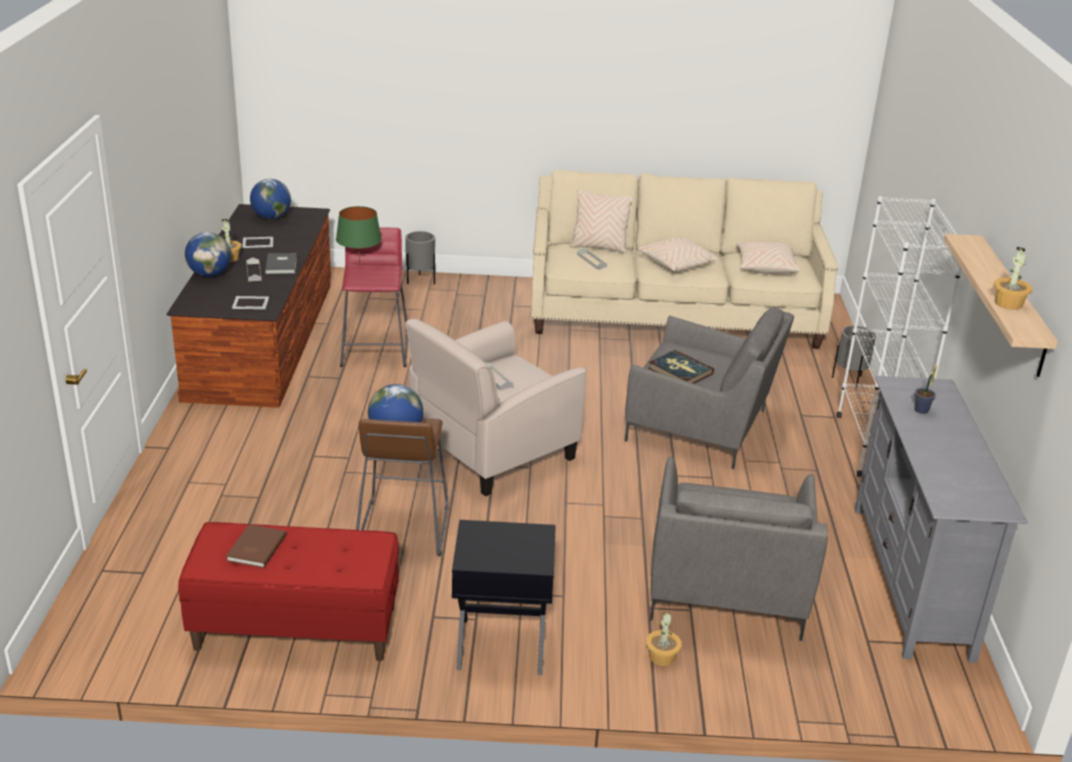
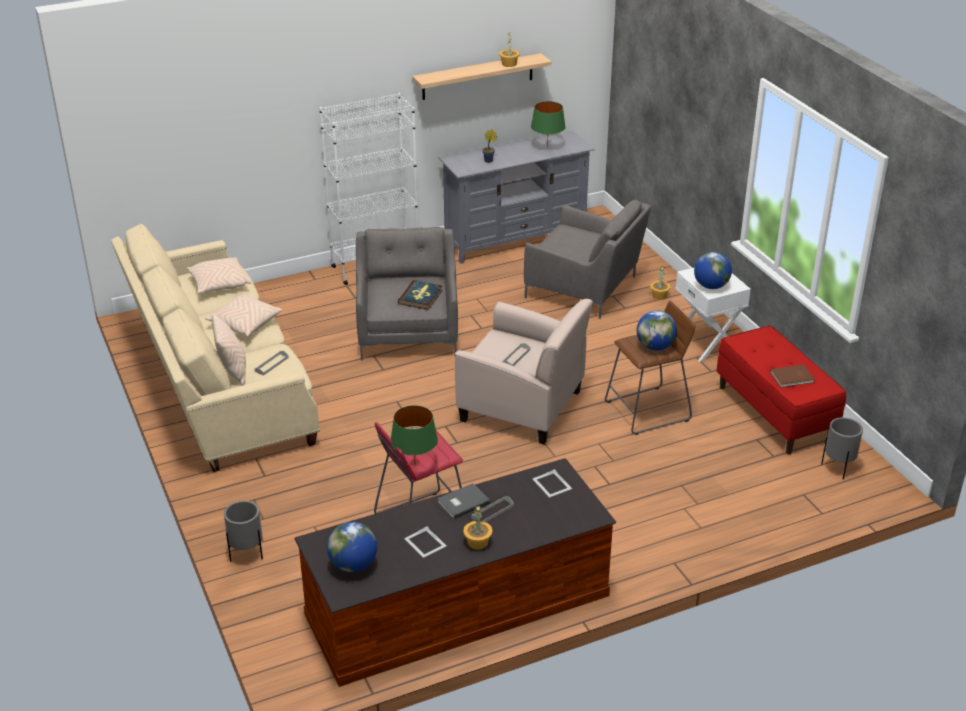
camera: 115 degrees left, 5 degrees up
(209, 274) = (522, 536): globe -> globe (711, 286)
(501, 646) = (707, 343): black nightstand -> white nightstand
(725, 591) = (585, 288): grey armchair -> grey armchair turned 45 degrees clockwise
(849, 381) = (285, 287): grey planter -> grey planter (838, 468)
(954, 473) = (547, 147): none -> green table lamp

